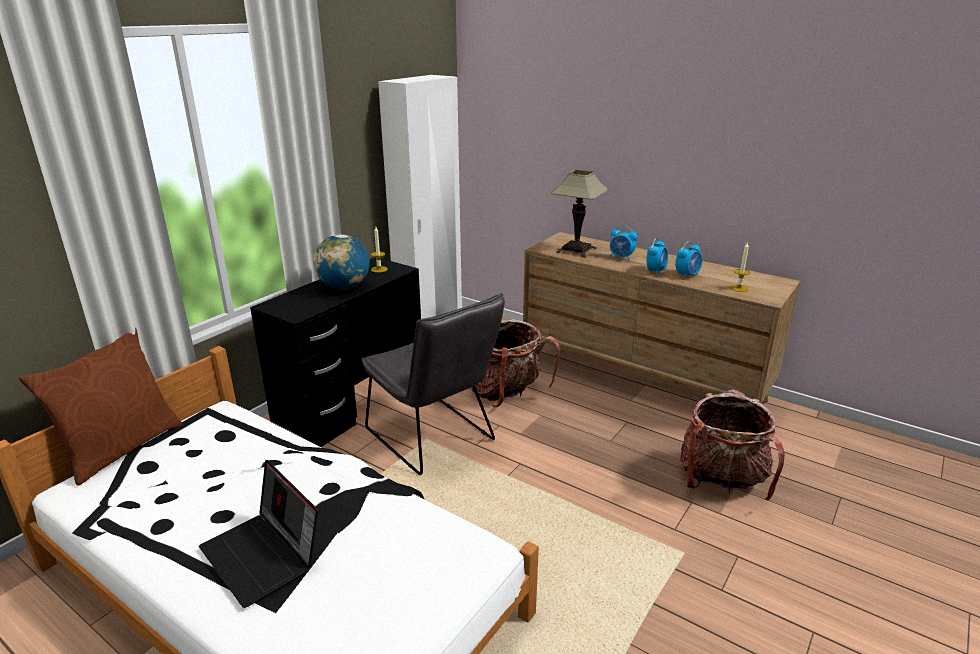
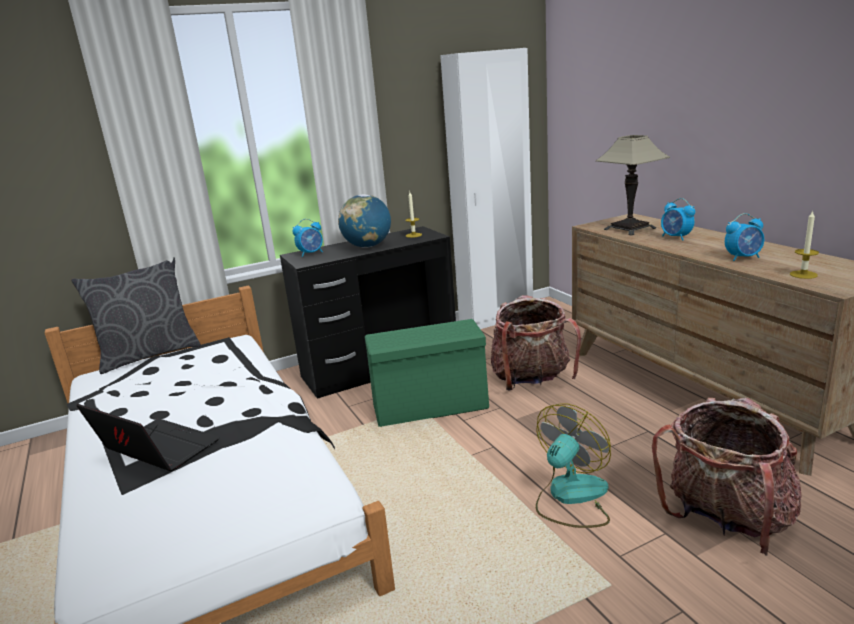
camera: 30 degrees right, 5 degrees down
(121, 448) = (149, 355): brown pillow -> grey pillow
(264, 556) = (155, 450): laptop -> laptop turned 135 degrees clockwise
(434, 439) = (428, 407): grey chair -> green storage box
(610, 492) = (570, 497): none -> fan
(655, 271) = (704, 252): alarm clock -> alarm clock (311, 253)

